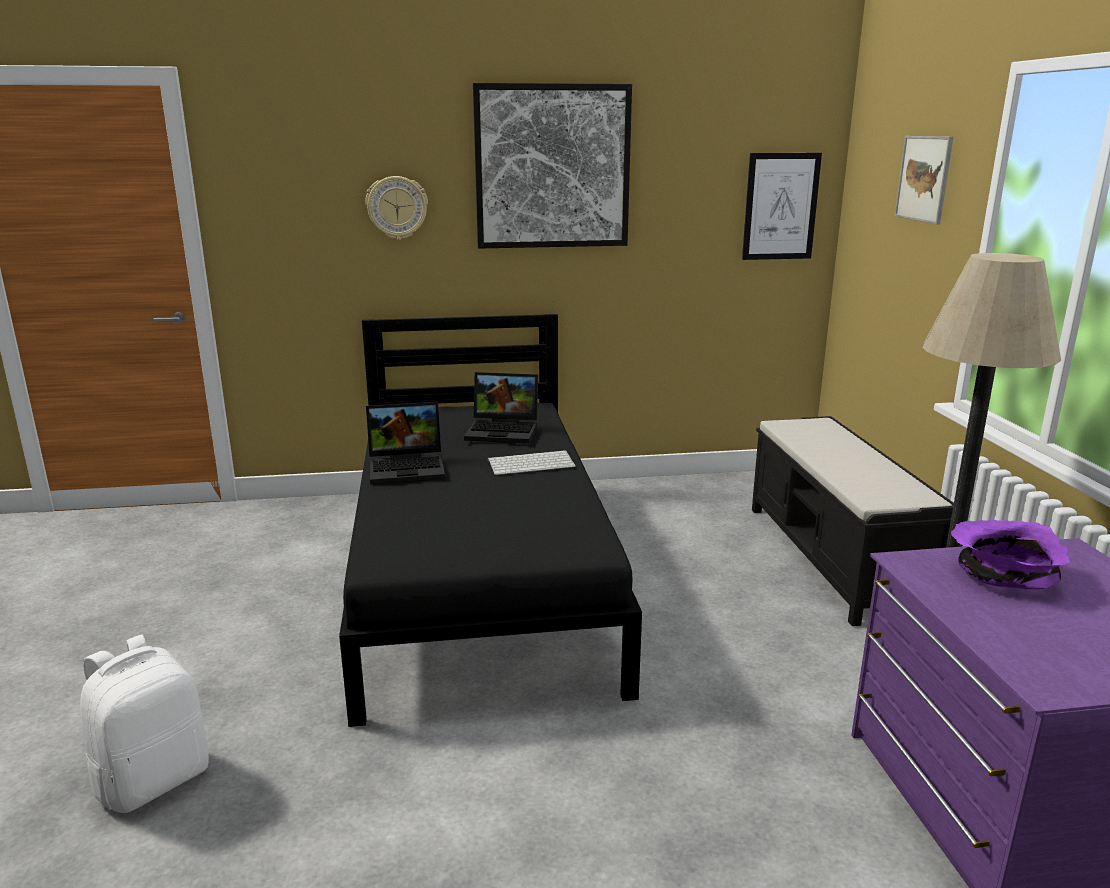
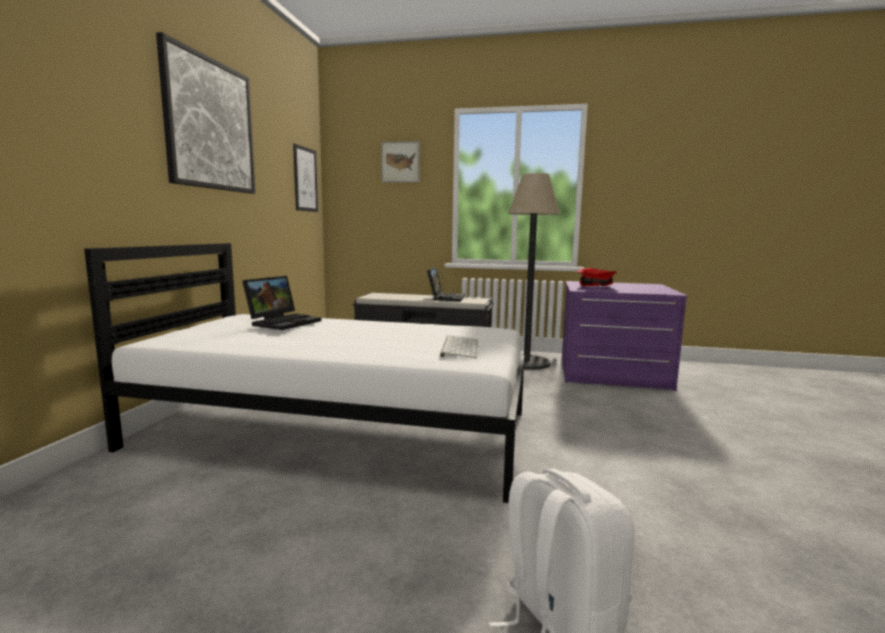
camera: 70 degrees left, 10 degrees down
(397, 208) = (102, 130): wall clock -> none
(408, 468) = (308, 346): laptop -> laptop (445, 298)
(480, 575) = (338, 429): black bed -> white bed
(532, 463) = (356, 325): keyboard -> keyboard (459, 347)
(1002, 577) = (595, 286): purple bowl -> red bowl

